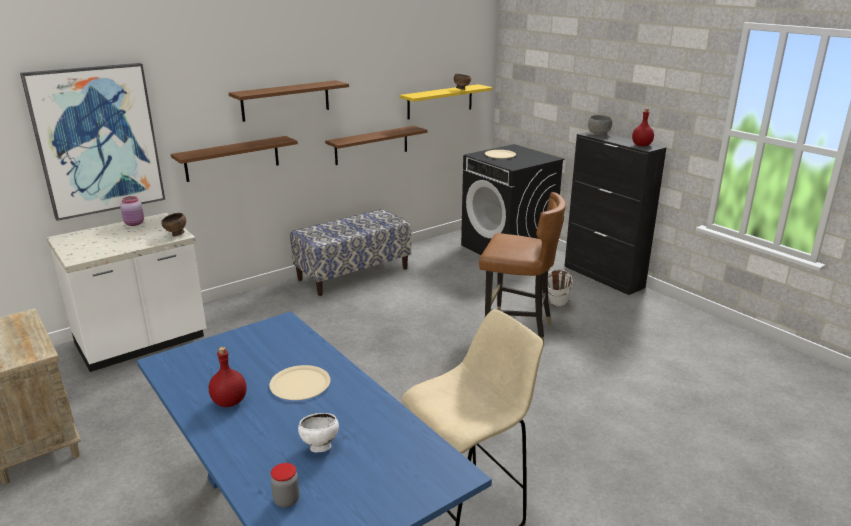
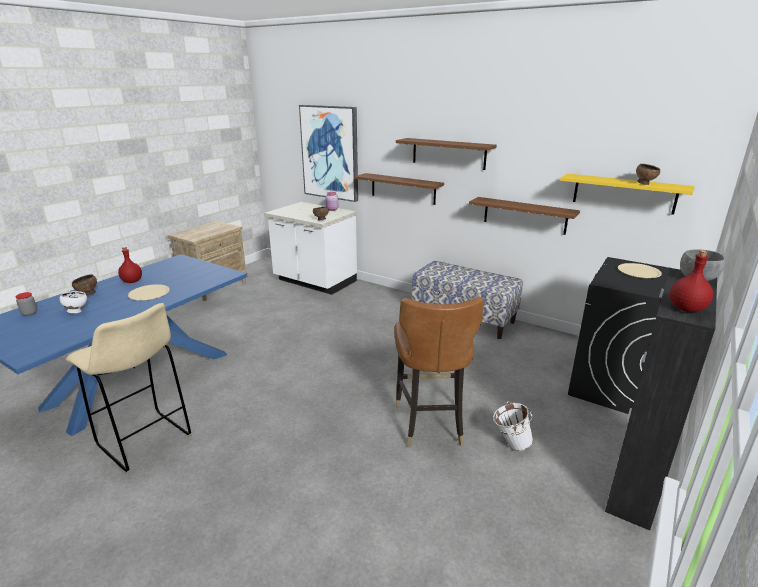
camera: 70 degrees right, 0 degrees up
(250, 443) = (88, 294): none -> brown bowl

